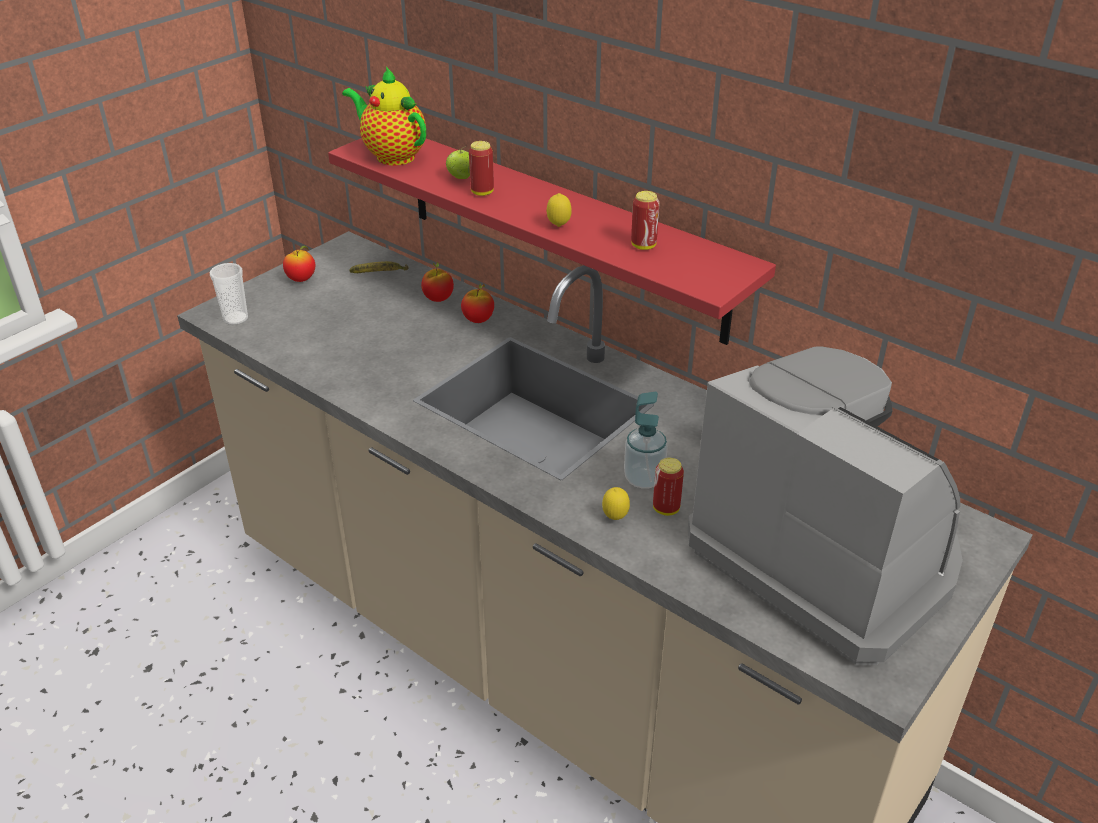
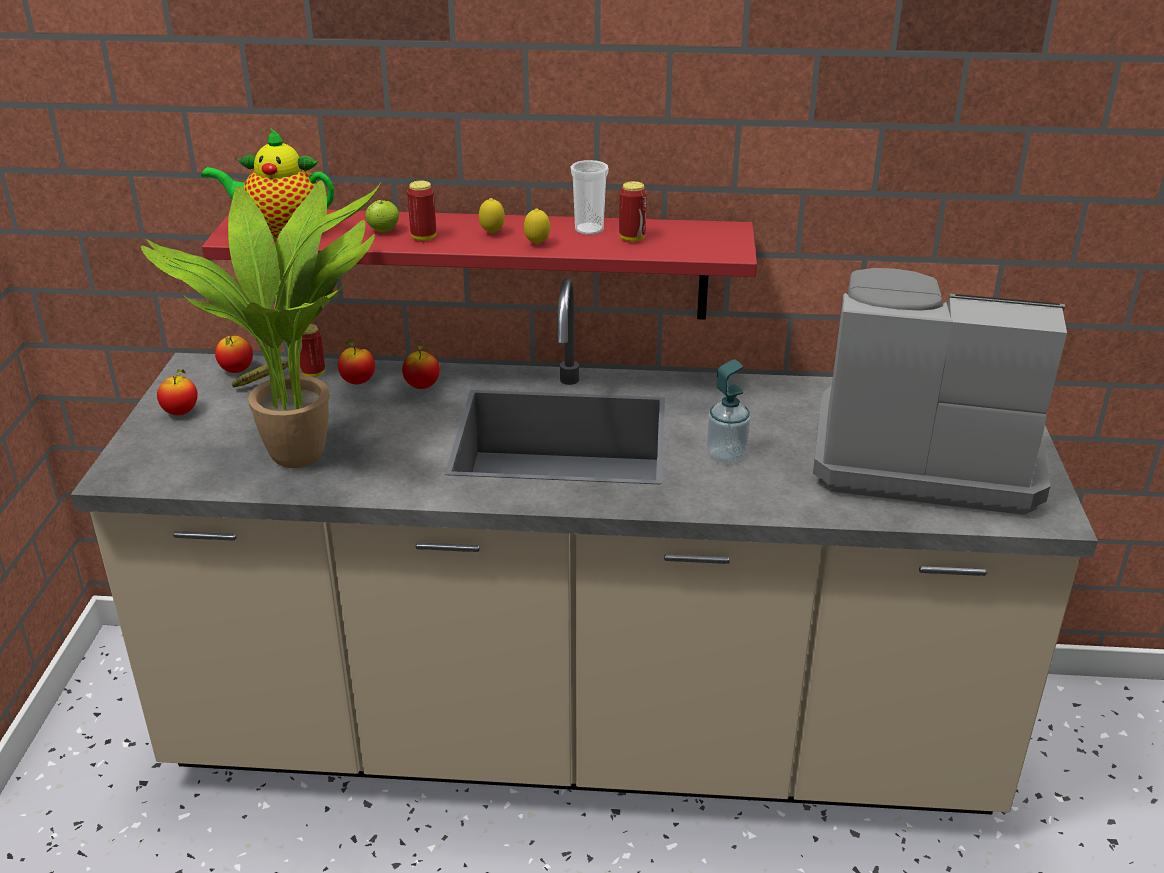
camera: 35 degrees left, 5 degrees down
(235, 319) = (151, 473): cup -> cup (589, 230)
(341, 341) = (302, 451): none -> potted plant
(370, 260) = (236, 370): none -> apple
(615, 518) = (740, 493): lemon -> lemon (492, 233)
(666, 509) = (770, 470): can -> can (313, 373)

